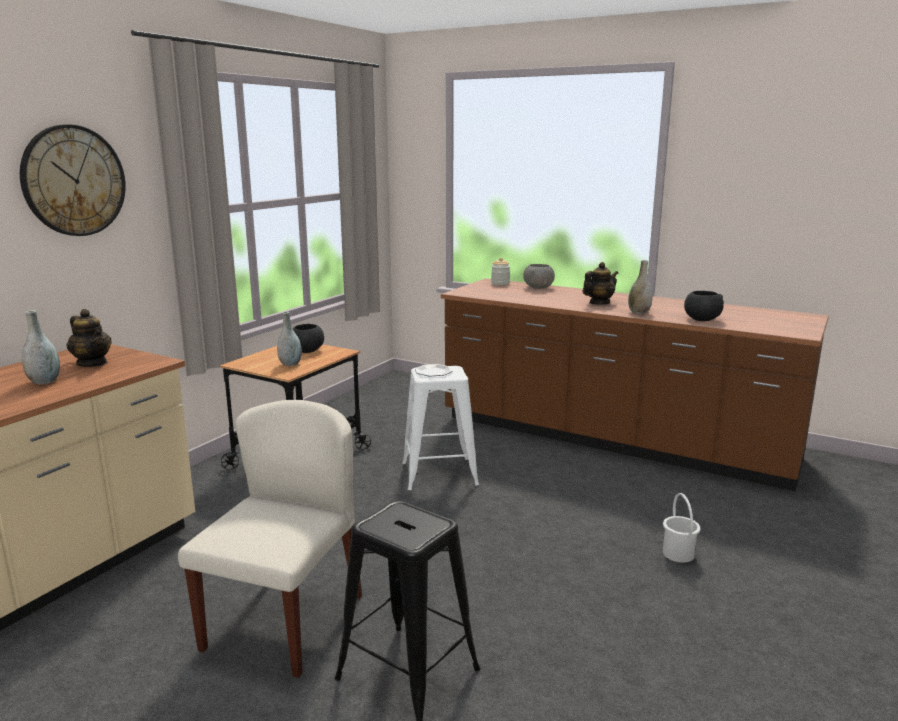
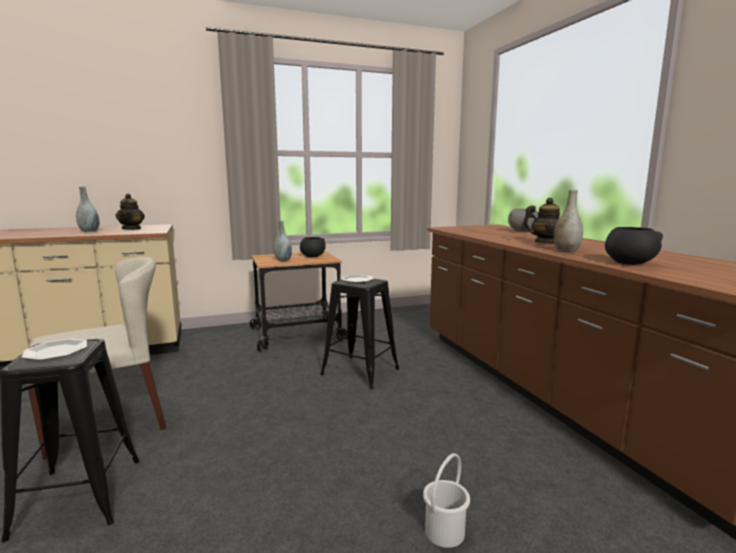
camera: 40 degrees right, 5 degrees down
(74, 181) = (165, 123): wall clock -> none
(402, 523) = (57, 351): none -> plate
(438, 474) = (359, 372): white stool -> black stool
(500, 283) = (498, 227): jar -> none

